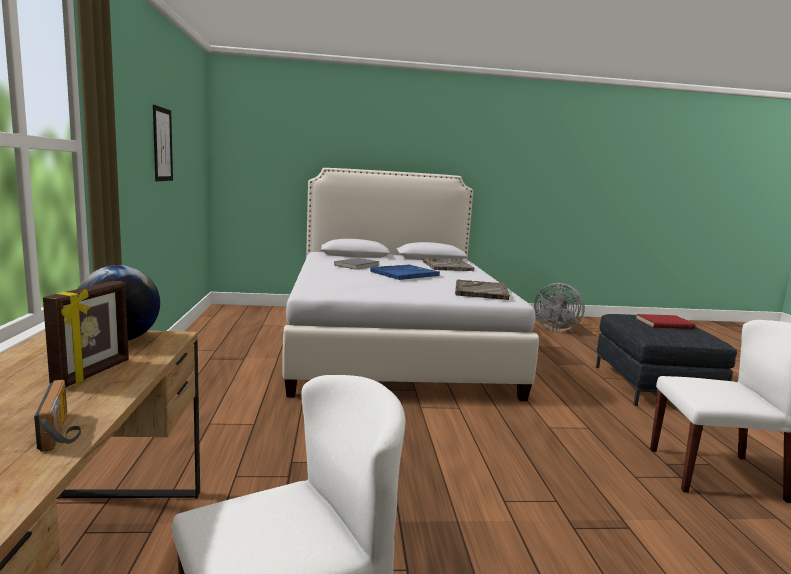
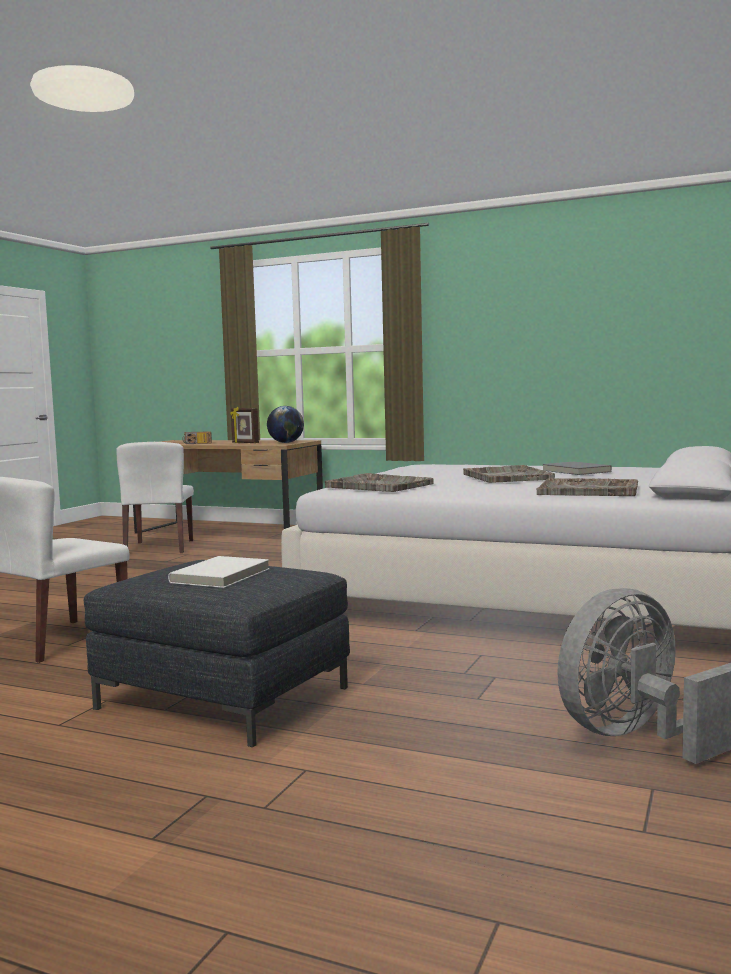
camera: 120 degrees right, 5 degrees down
(162, 144) = (566, 329): picture -> none
(404, 273) = (507, 476): blue tray -> grey tray
(663, 323) = (222, 576): red book -> white book

